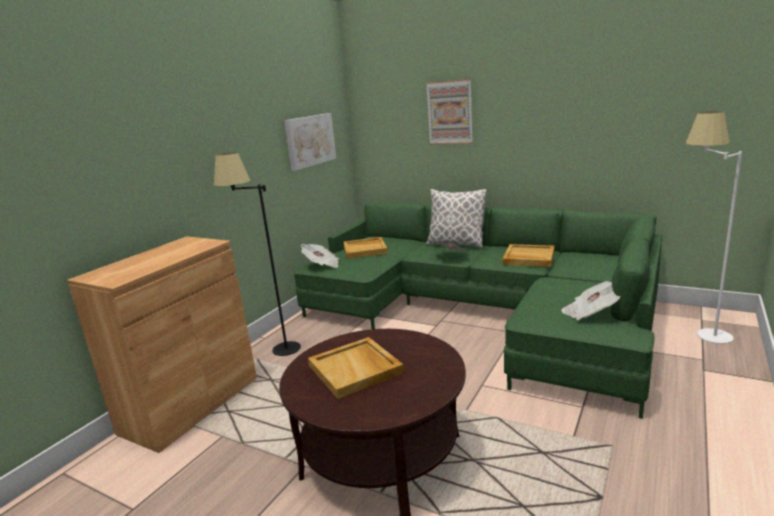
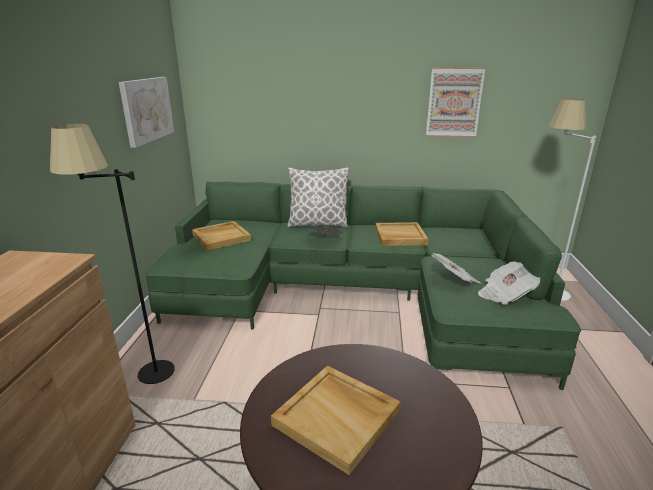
camera: 25 degrees left, 5 degrees up
(322, 265) = (180, 261): newspaper -> newspaper (454, 280)
(450, 112) = (305, 85): picture -> picture (454, 102)

